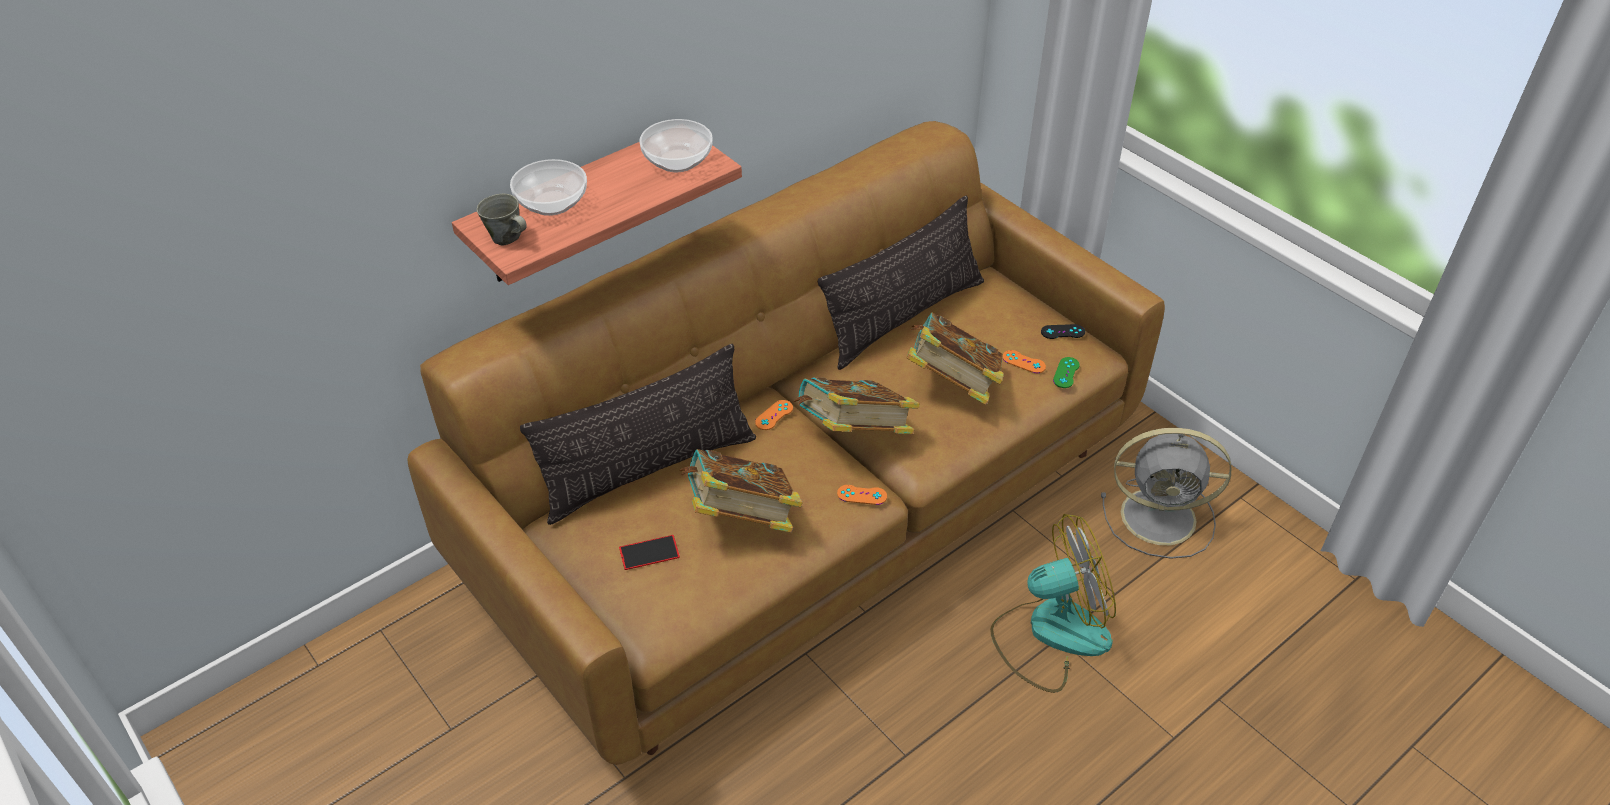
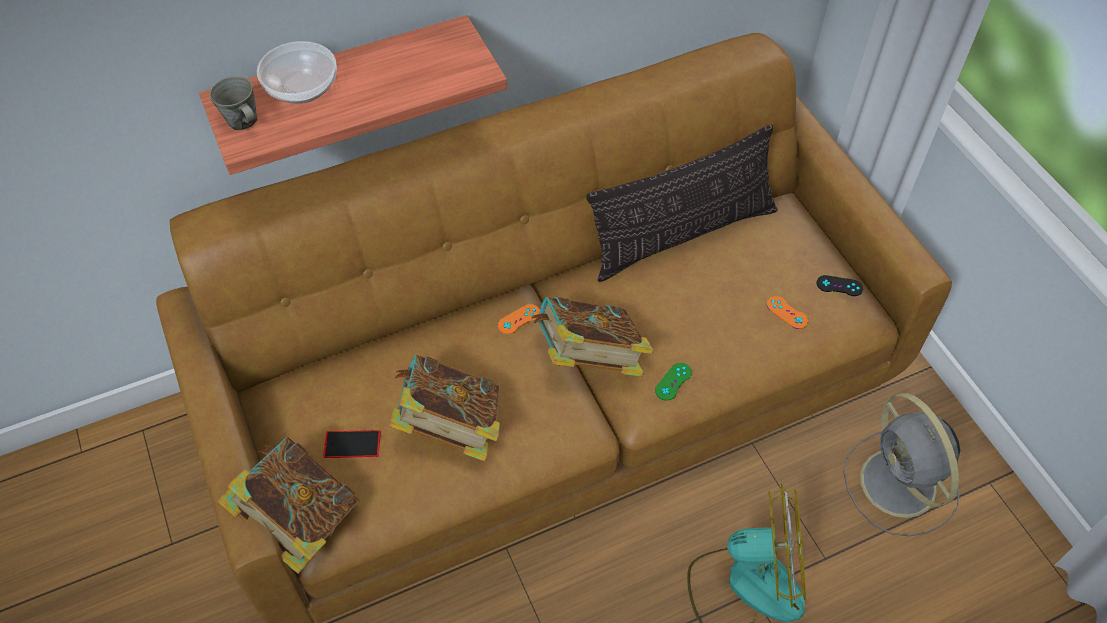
camera: 15 degrees right, 10 degrees up
(648, 470) = (381, 353): pillow -> none
(677, 160) = (444, 59): bowl -> none
(862, 495) = (574, 428): orange game controller -> none
(952, 385) = (705, 323): book -> book (299, 520)
(1066, 373) = (827, 334): green game controller -> green game controller (673, 381)
(1161, 517) = (900, 486): grey fan -> grey fan turned 45 degrees clockwise

